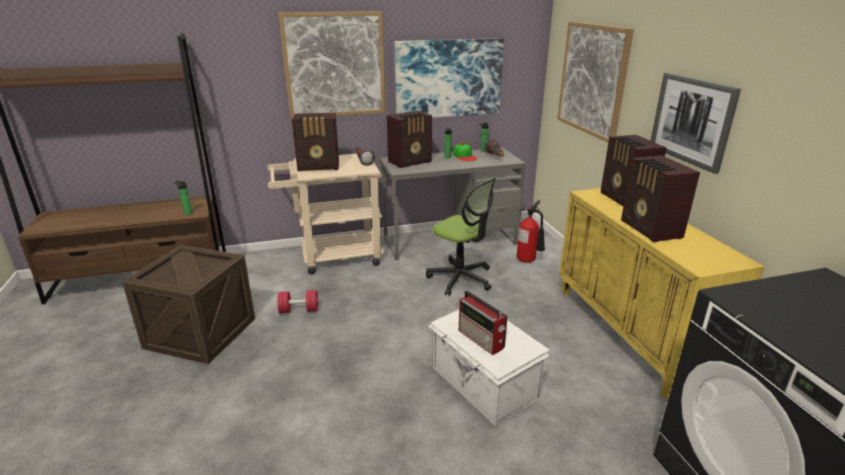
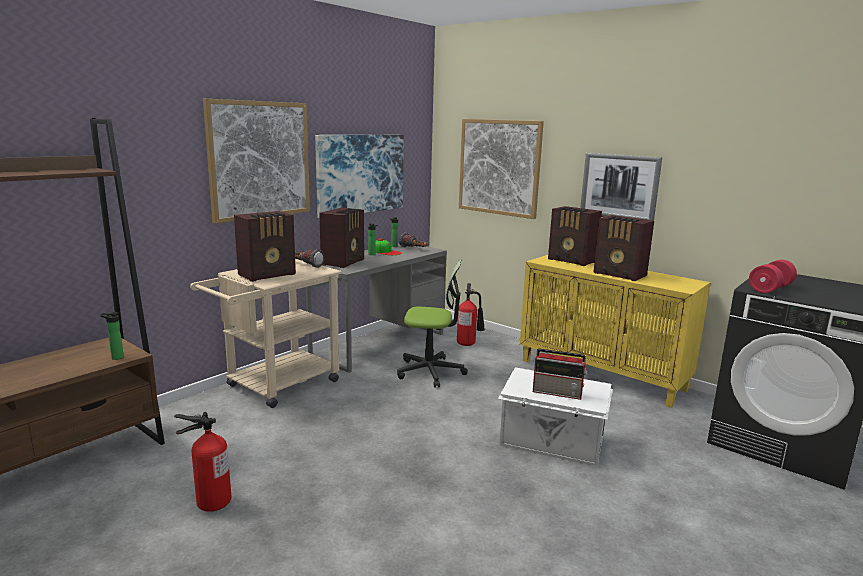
camera: 35 degrees left, 10 degrees down
(201, 333) = (212, 502): crate -> fire extinguisher
(299, 310) = (306, 443): red dumbbell -> red dumbbell (770, 289)

